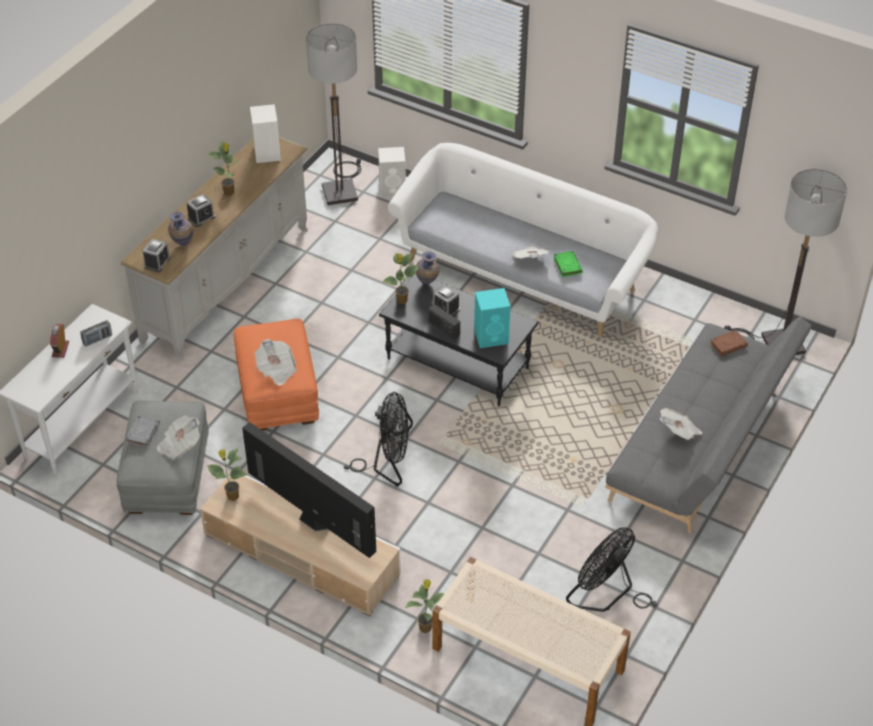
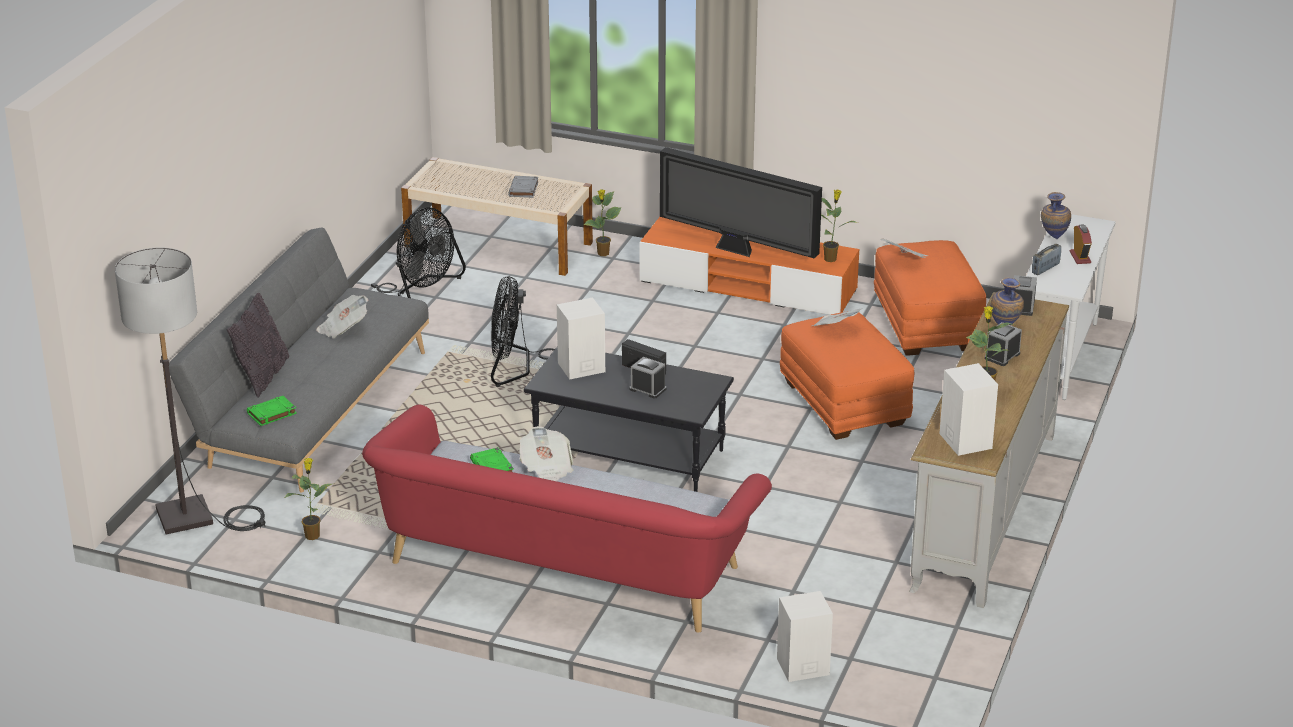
camera: 170 degrees right, 15 degrees down
(143, 433) = (951, 264): grey book -> grey book (523, 189)
(167, 477) = (927, 325): grey ottoman -> orange ottoman
(301, 554) = (748, 286): beige tv stand -> orange tv stand
(342, 187) = (888, 662): floor lamp -> none
(387, 459) = (686, 362): black fan -> black fan (515, 362)
(401, 301) = (708, 391): potted plant -> potted plant (312, 535)
(427, 283) = (681, 412): vase -> vase (1053, 237)
(492, 336) = (580, 367): turquoise speaker -> white speaker
(522, 273) = (562, 568): white sofa -> red sofa
(728, 345) = (271, 414): brown book -> green book
(740, 387) = (263, 376): none -> black pillow

